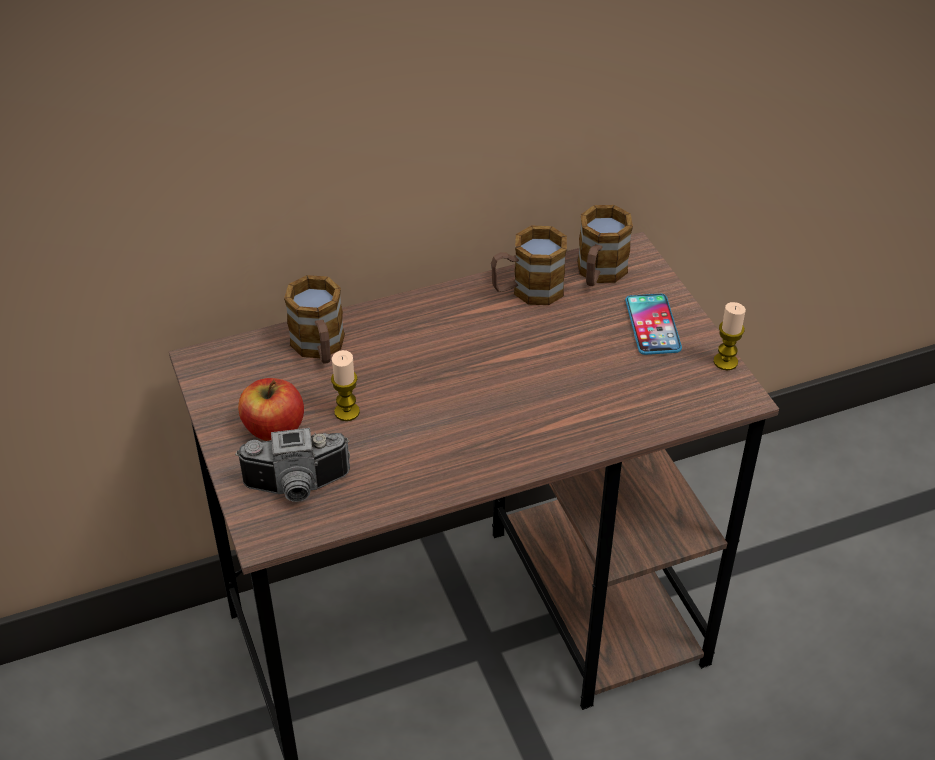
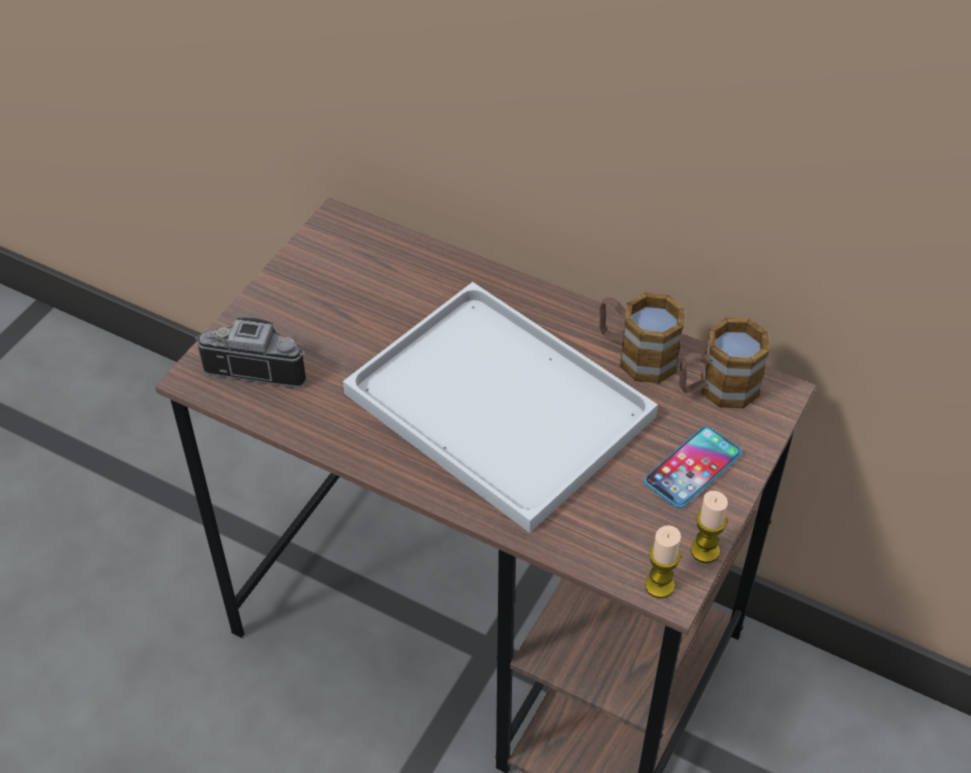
camera: 50 degrees right, 5 degrees up
(274, 428) = (308, 308): apple -> none
(297, 489) = (259, 363): camera -> camera turned 150 degrees clockwise
(320, 348) = (421, 275): mug -> none
(347, 412) = (368, 337): candle -> candle (659, 585)
(490, 385) = (493, 404): none -> white tray

